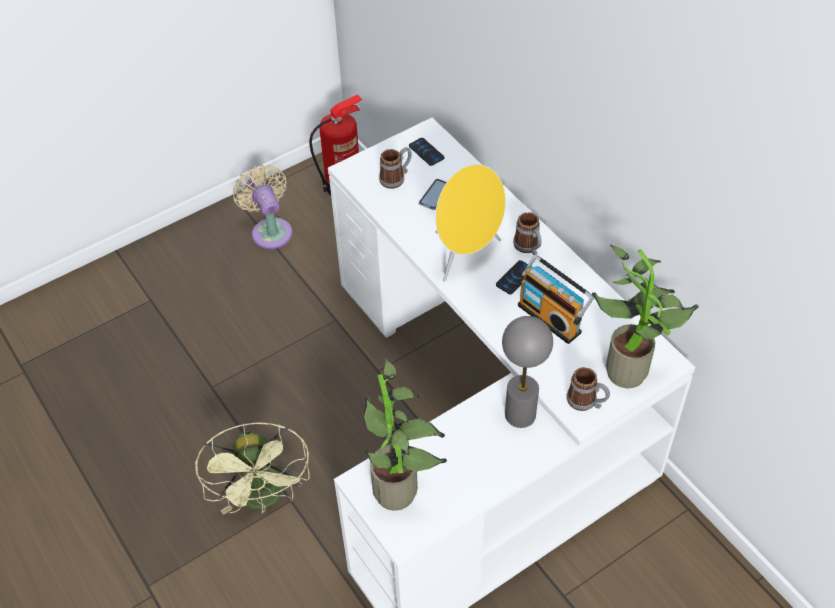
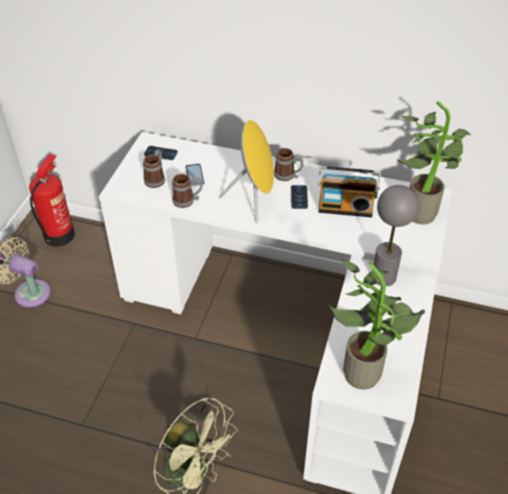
camera: 40 degrees left, 5 degrees down
(586, 402) = (418, 243): mug -> mug (187, 200)

